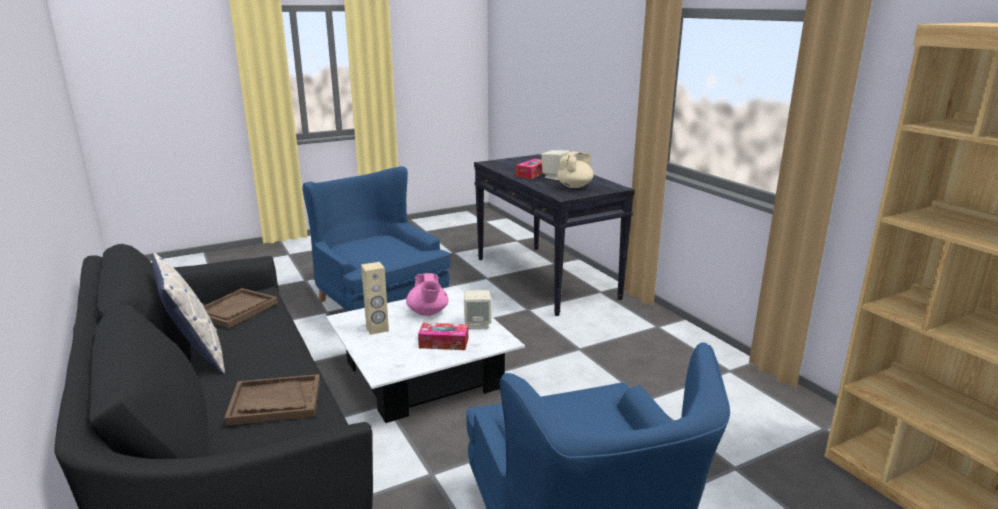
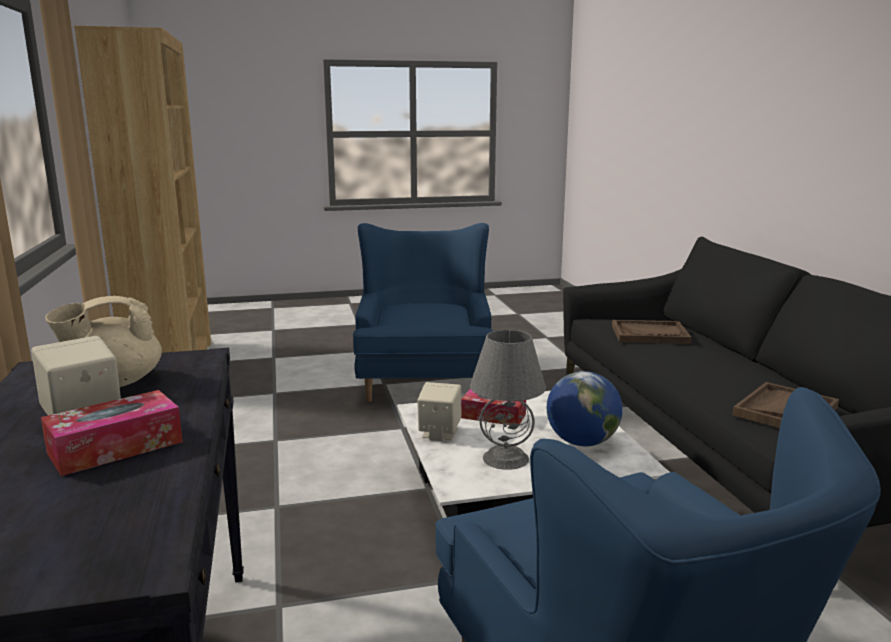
camera: 165 degrees left, 5 degrees down
(196, 355) = (770, 373): pillow -> none
(377, 329) = (582, 442): beige speaker -> globe
(428, 312) = (506, 458): pink teapot -> grey table lamp

